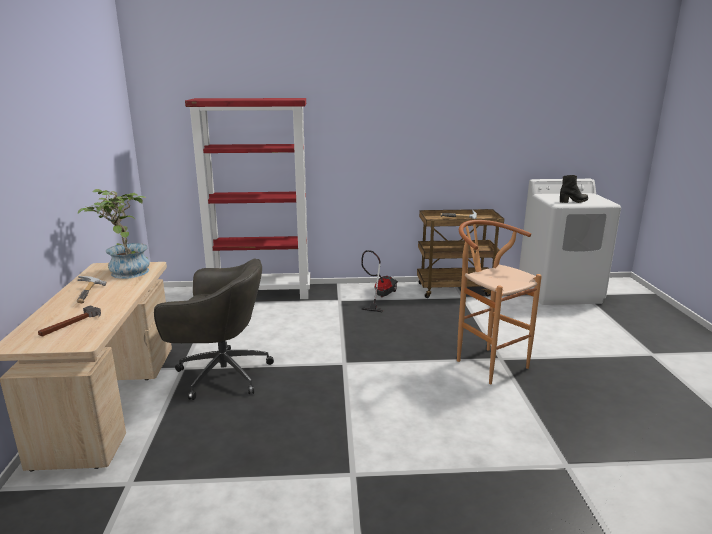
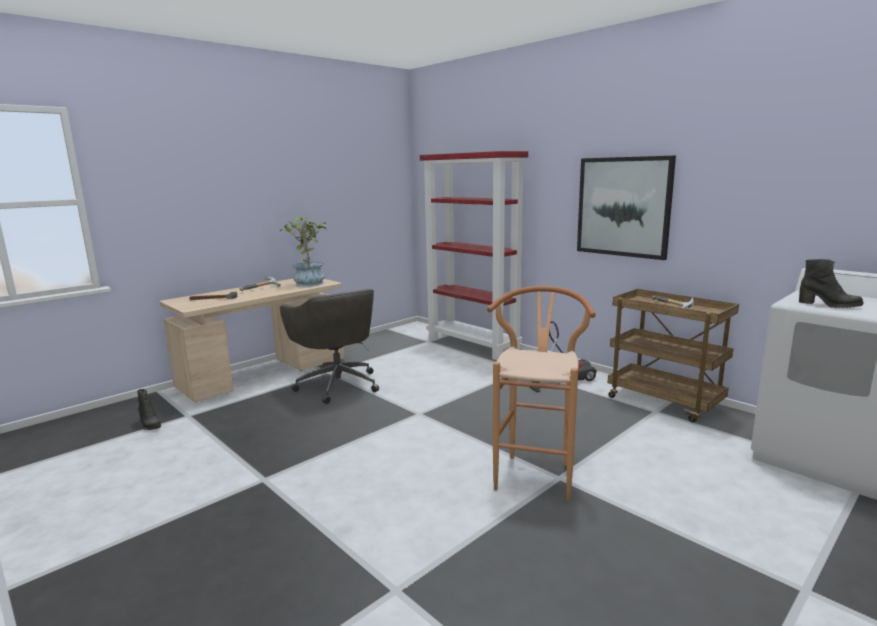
camera: 50 degrees right, 5 degrees down
(103, 519) = (149, 425): none -> black boot
(401, 146) = (623, 207): none -> picture

